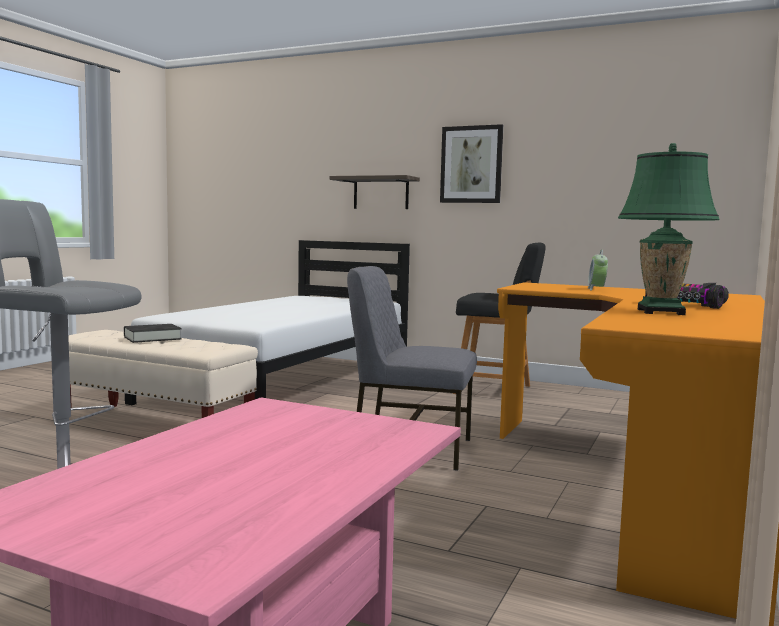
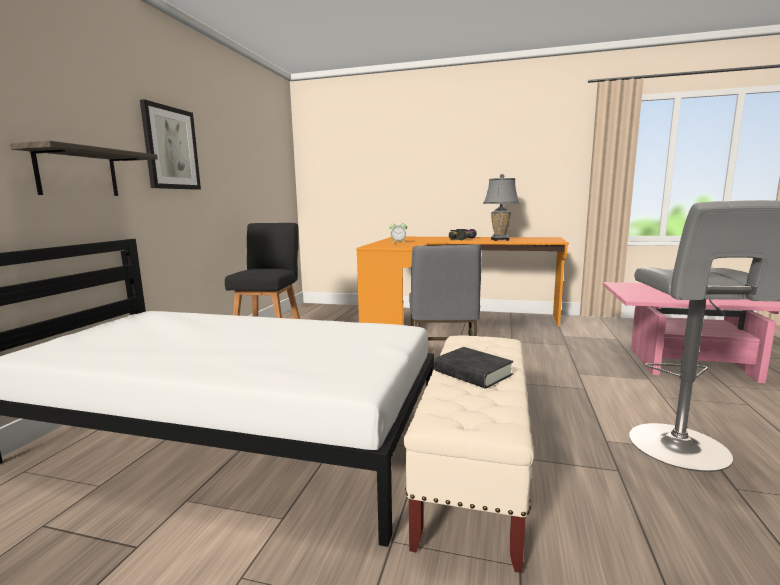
camera: 100 degrees left, 5 degrees up
(660, 312) = (499, 240): green table lamp -> grey table lamp

